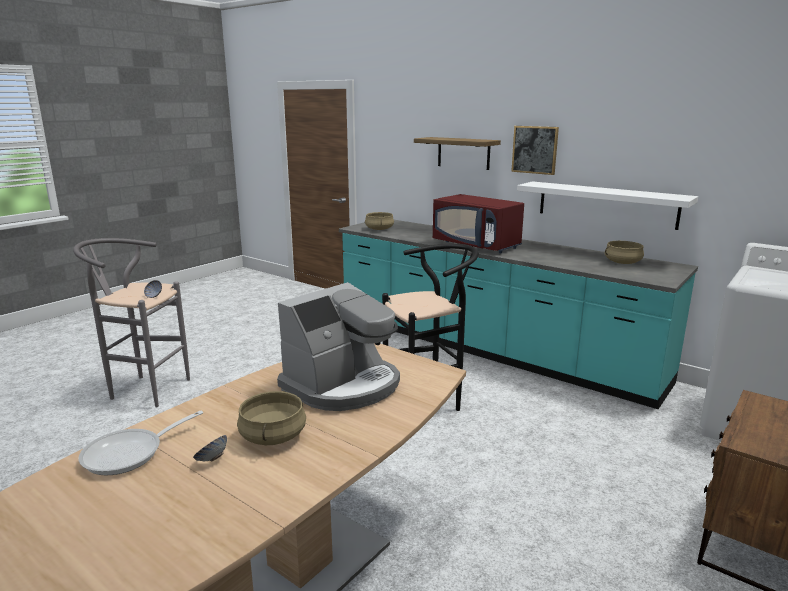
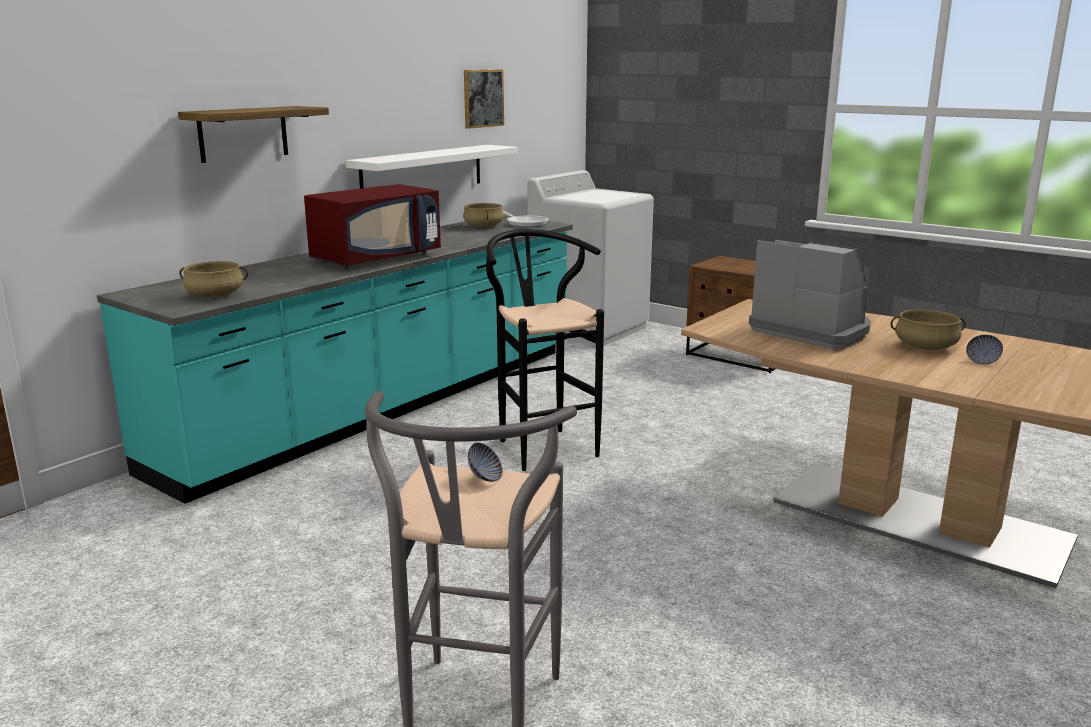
camera: 90 degrees left, 0 degrees up
(130, 453) = (1011, 388): frying pan -> frying pan (525, 223)
(535, 149) = (342, 115): picture -> picture (483, 98)

